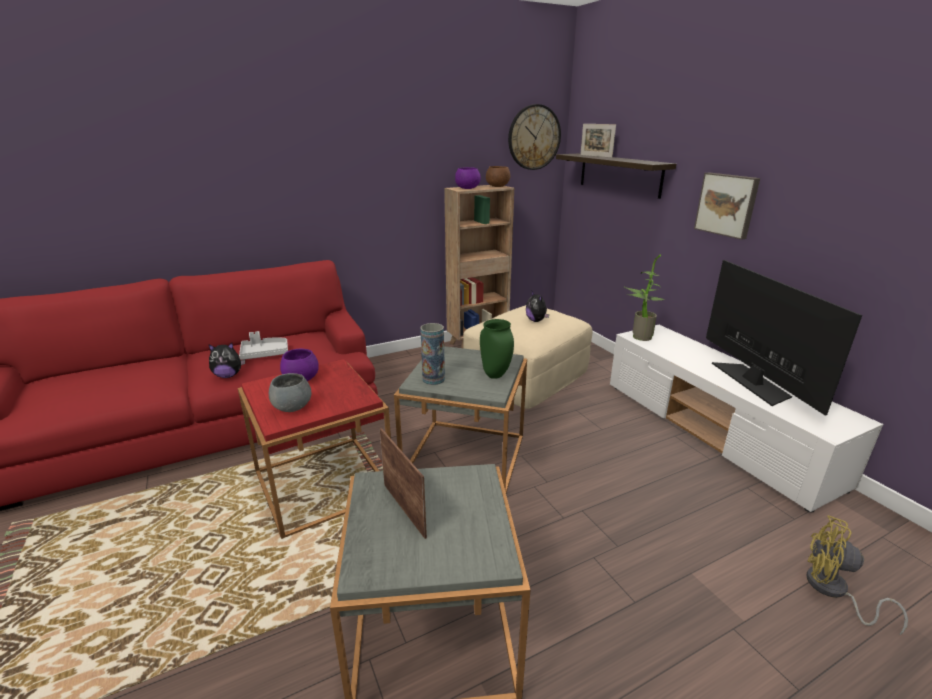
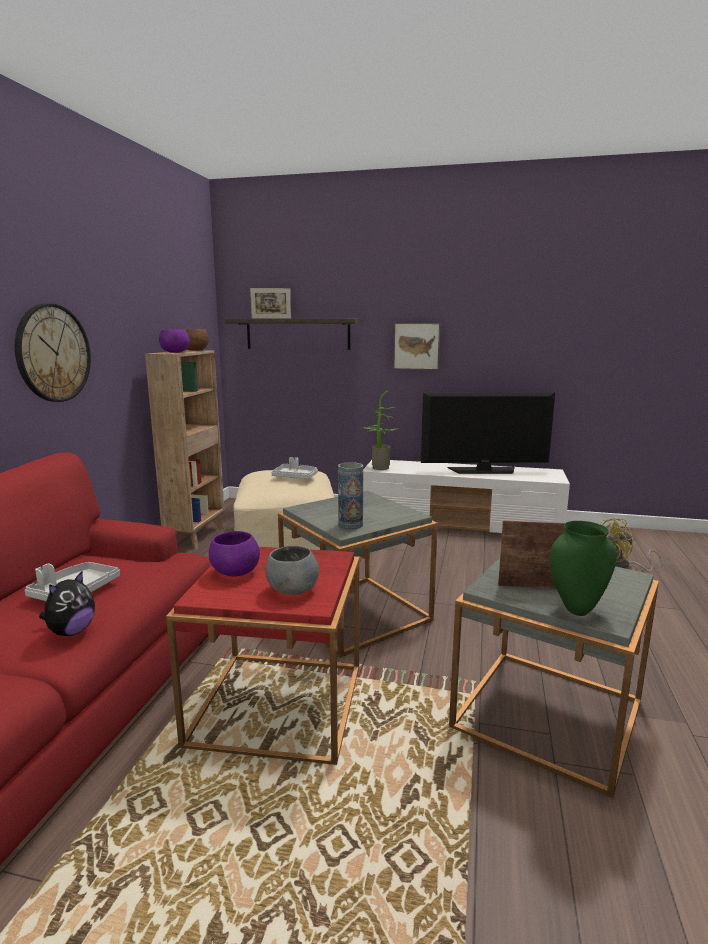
camera: 50 degrees left, 10 degrees down
(494, 375) = (384, 506): green vase -> green vase (577, 610)
(534, 137) = (197, 302): wall clock -> wall clock (53, 353)
(536, 321) = (295, 477): plush toy -> grey tray
(752, 381) = (483, 470): television -> television turned 150 degrees clockwise

